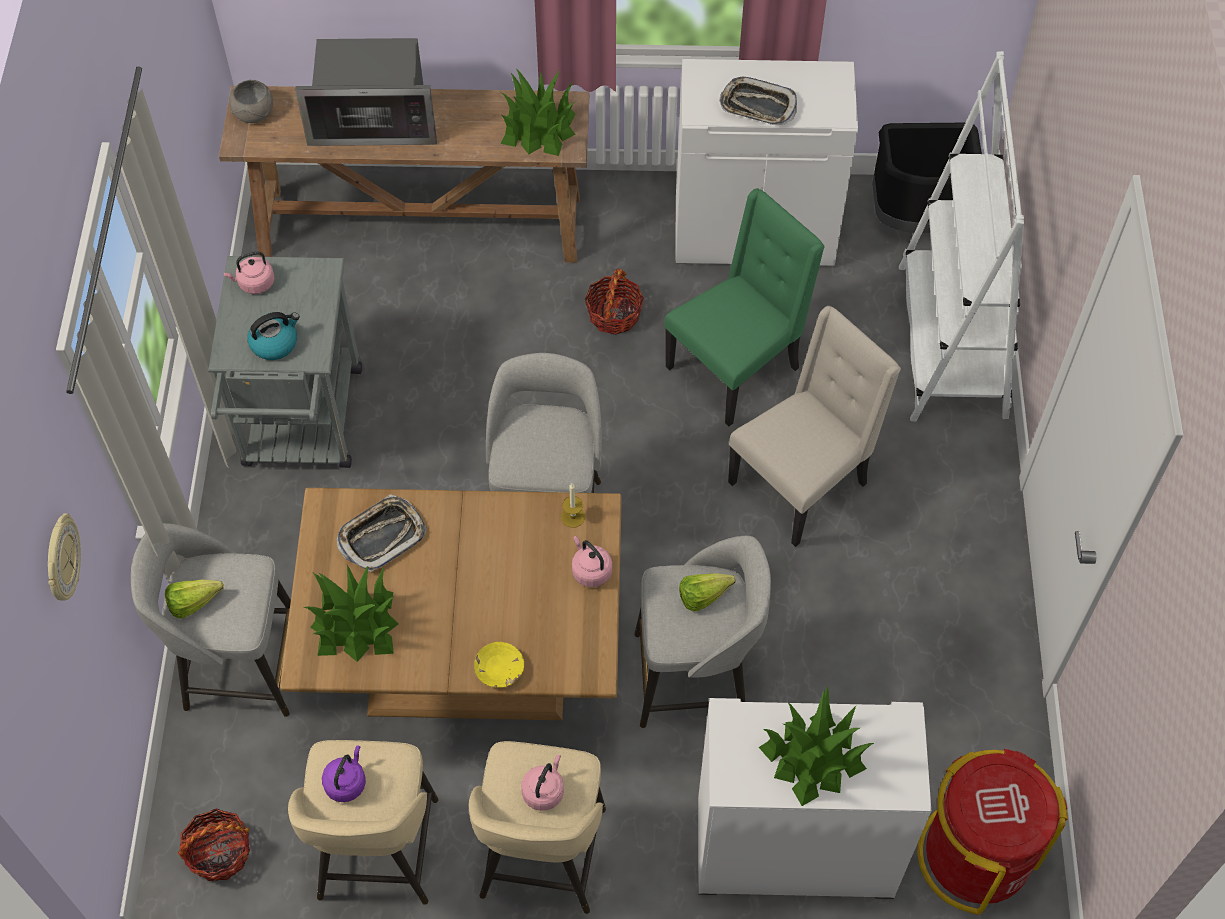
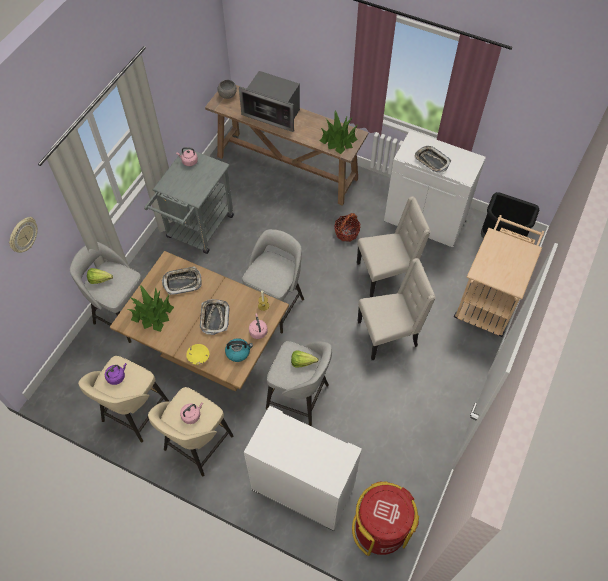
camera: 25 degrees right, 0 degrees up
(219, 853) = (75, 385): basket -> none
(275, 343) = (183, 188): kettle -> kettle (238, 352)
(488, 580) = (214, 318): none -> tray
(736, 368) = (386, 274): green chair -> beige chair
(813, 756) = (300, 450): potted plant -> none
(951, 341) = (488, 299): white bookcase -> beige cart

